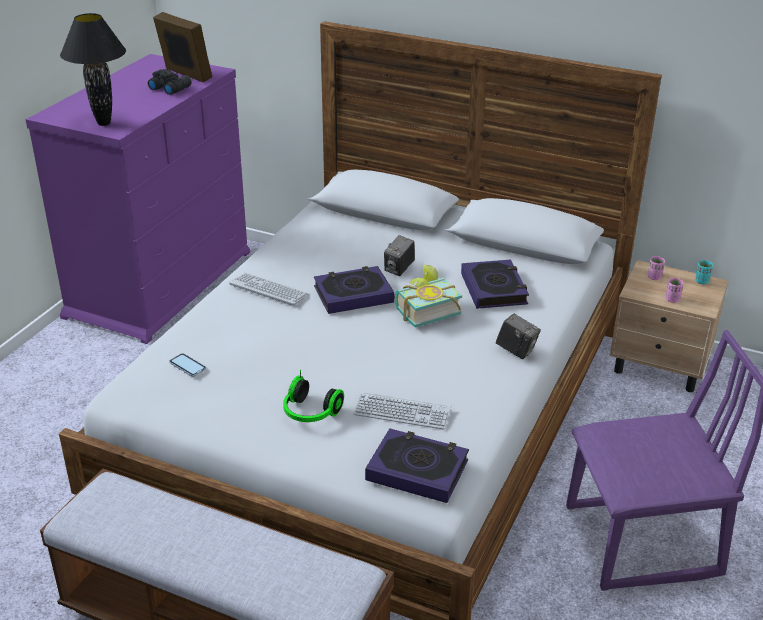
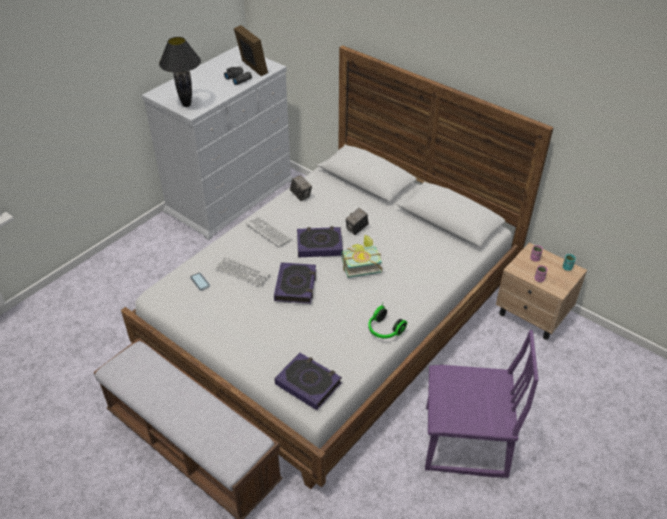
camera: 15 degrees right, 10 degrees up
(160, 283) = (230, 195): purple dresser -> white dresser
(309, 413) = (260, 329): headphones -> headphones (384, 330)
(402, 412) = (316, 339): keyboard -> keyboard (242, 272)
(494, 289) = (412, 255): book -> book (296, 286)
(516, 350) = (406, 306): camera -> camera (301, 195)

